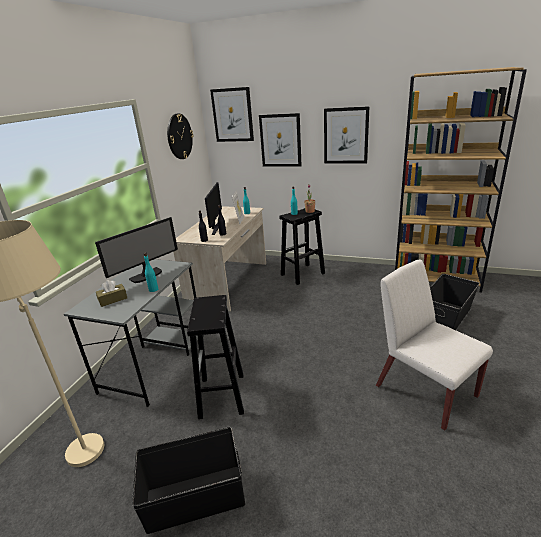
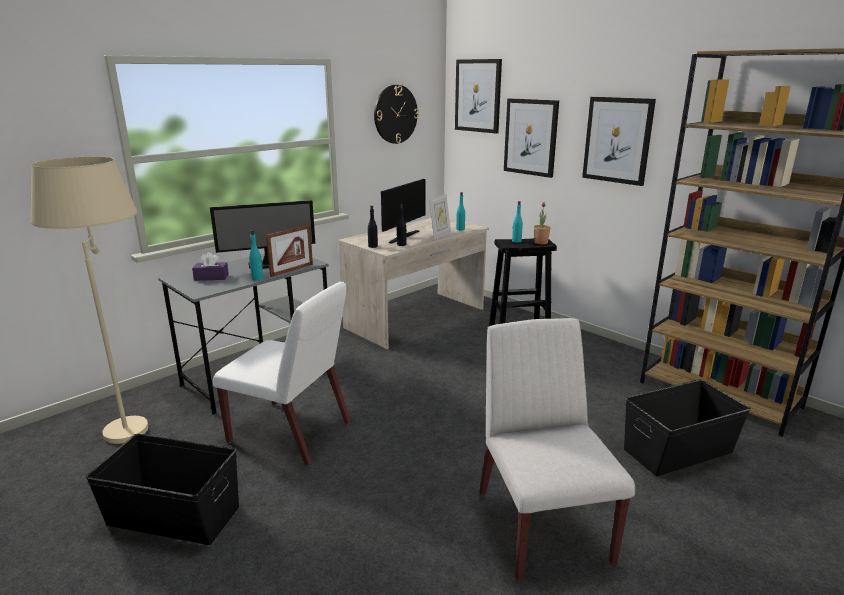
camera: 25 degrees right, 5 degrees down
(113, 299) = (211, 277): brown tissue box -> purple tissue box
(171, 275) = (292, 270): none -> picture frame
(222, 396) = (291, 432): black stool -> white chair

